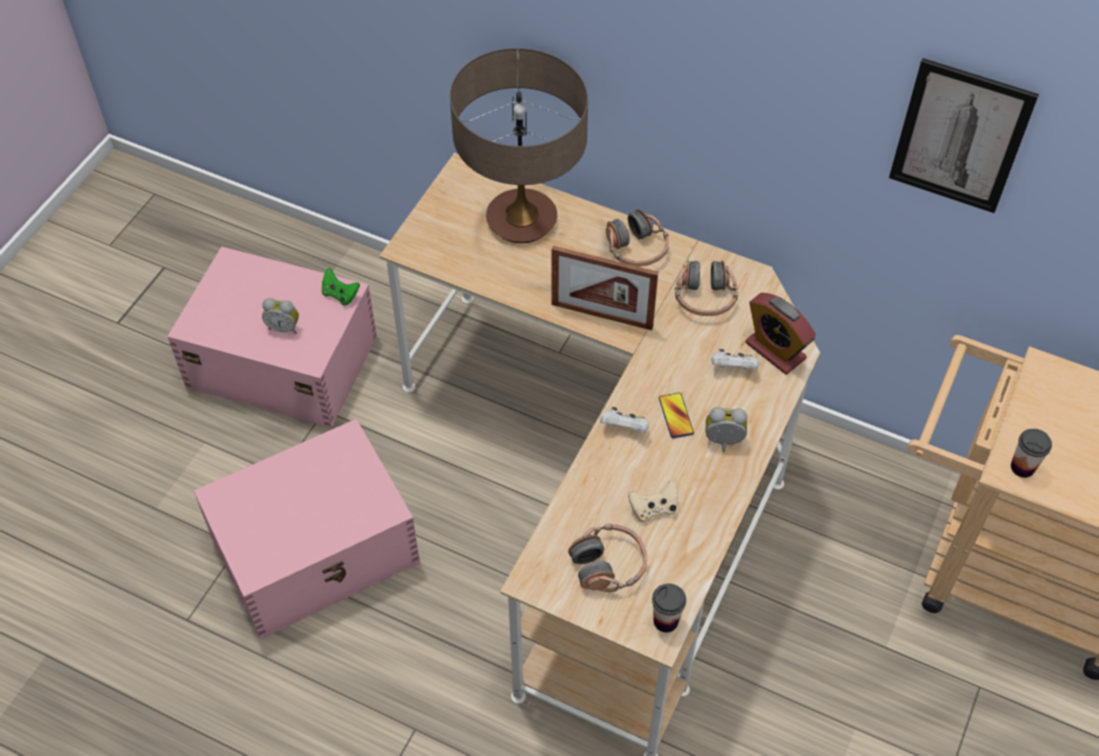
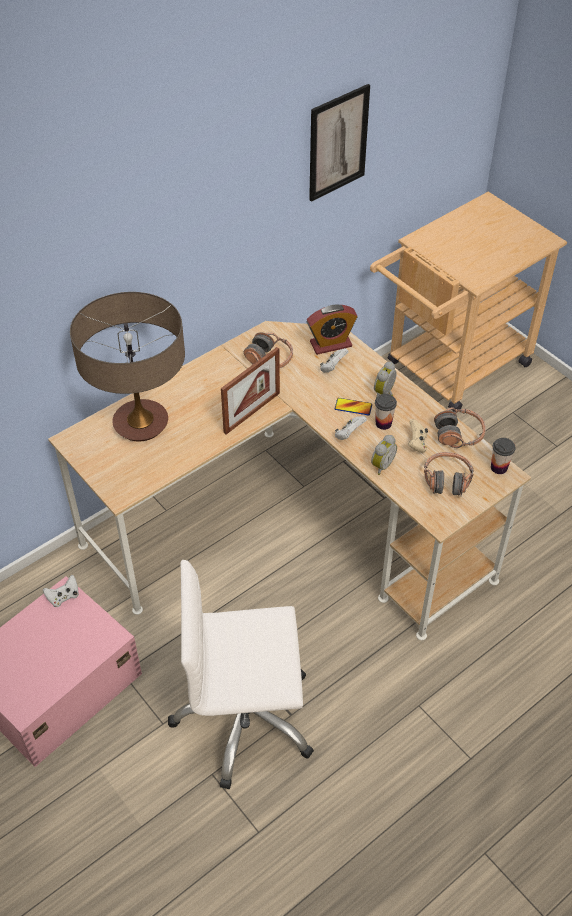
camera: 65 degrees left, 5 degrees down
(284, 327) = (69, 644): alarm clock -> alarm clock (381, 465)
(317, 549) = (244, 719): pink storage box -> white office chair
(340, 295) = (63, 597): green game controller -> white game controller
(636, 249) = (208, 375): headphones -> headphones (459, 434)
(1022, 467) = (477, 275): cup -> cup (383, 423)

